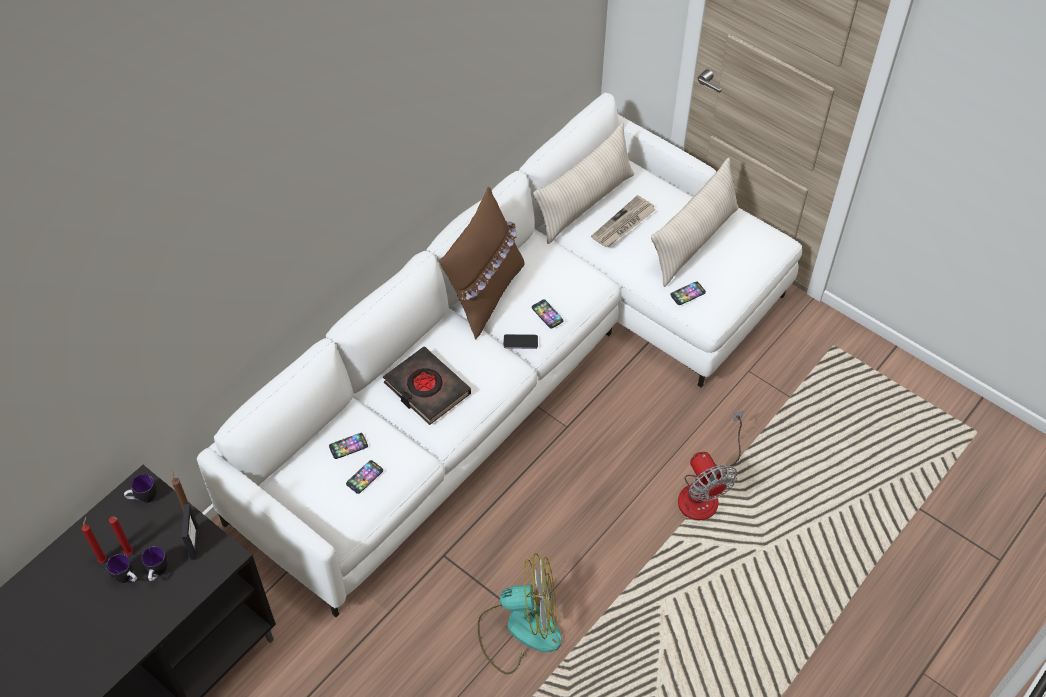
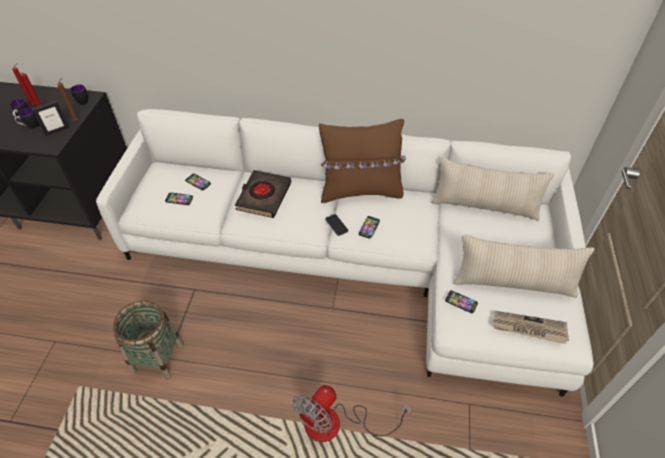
camera: 60 degrees right, 5 degrees down
(520, 629) = (158, 357): fan -> basket
(623, 224) = (486, 233): newspaper -> newspaper (528, 328)

